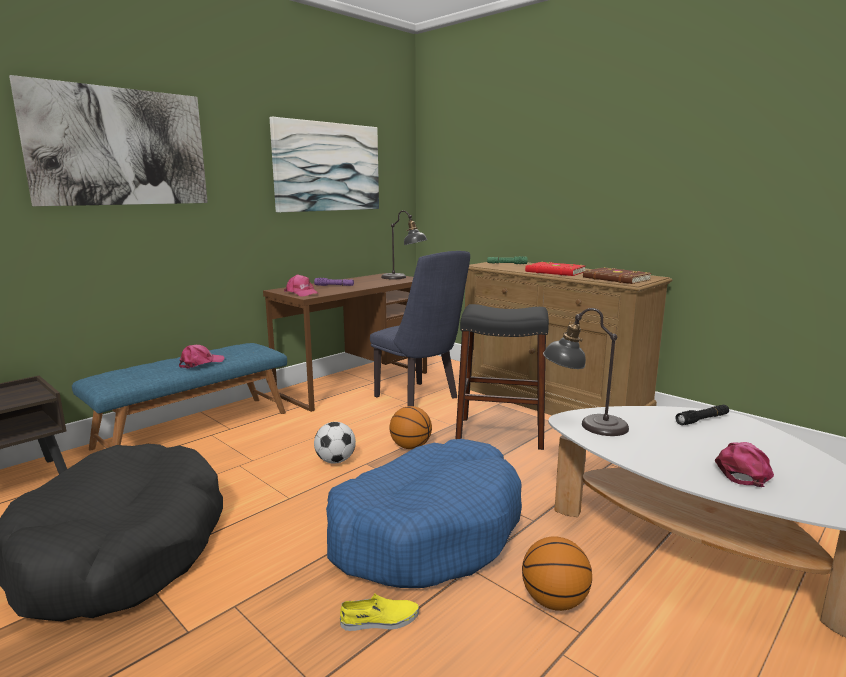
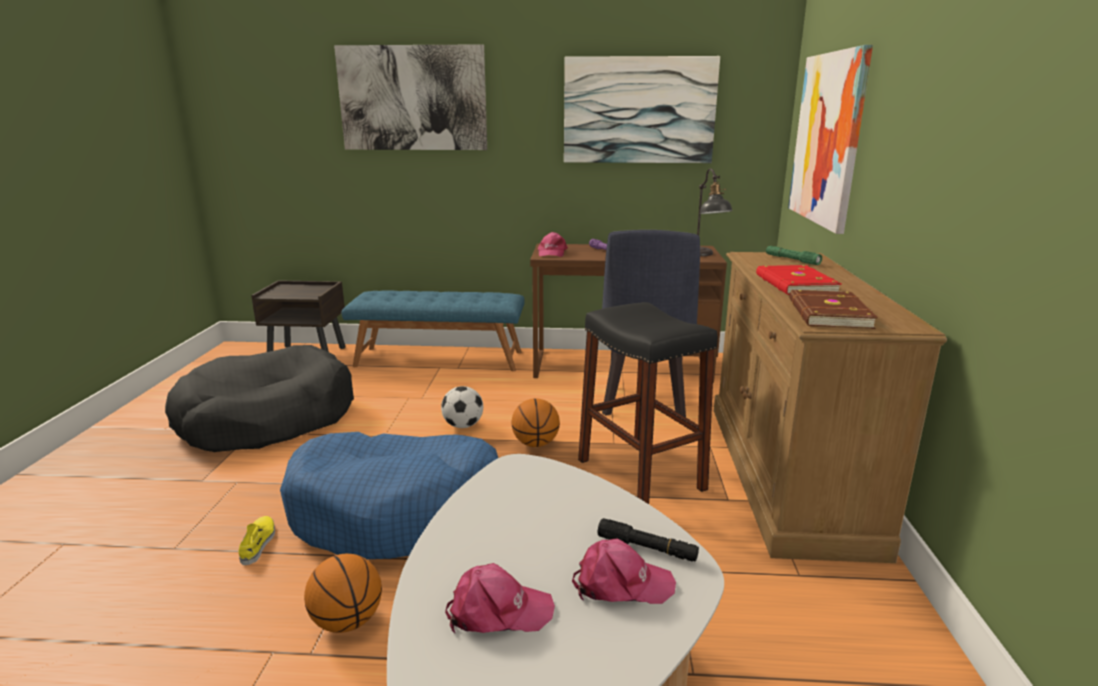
camera: 50 degrees right, 5 degrees up
(200, 363) = (439, 300): pink cap -> pink cap (621, 584)
(380, 620) = (258, 543): yellow shoe -> yellow shoe turned 135 degrees counterclockwise
(483, 185) = (827, 139): none -> picture
(583, 423) = (520, 475): grey table lamp -> none

